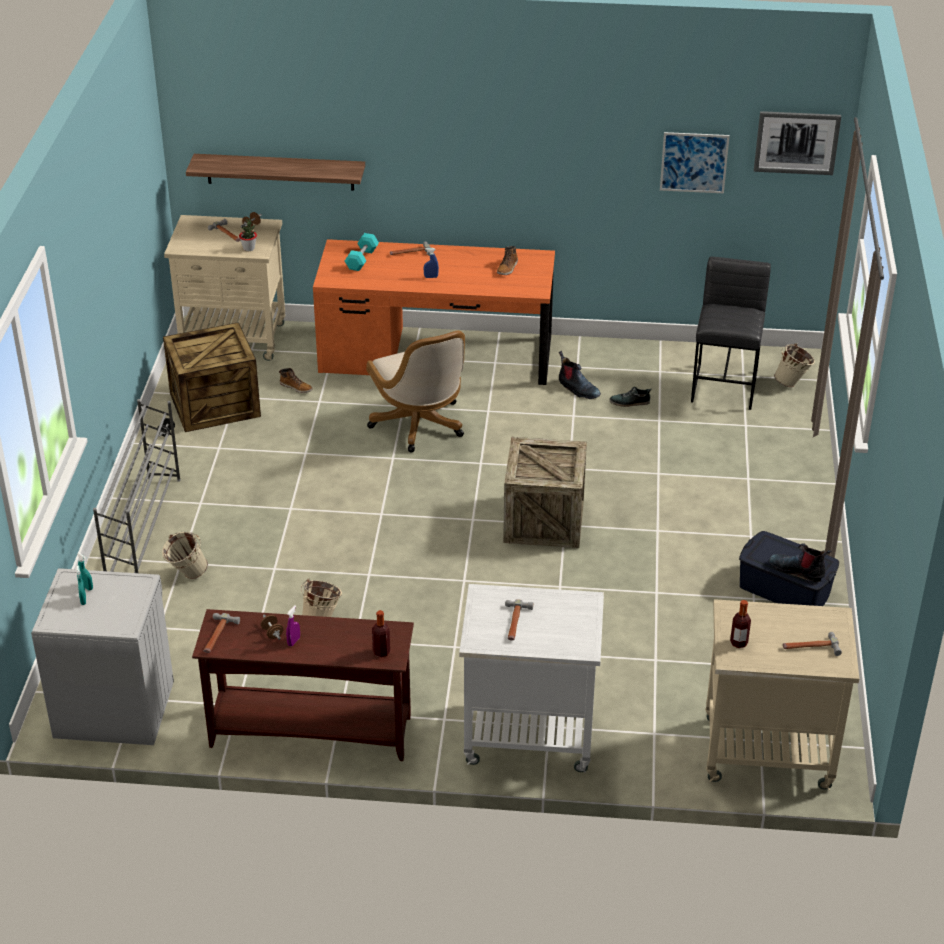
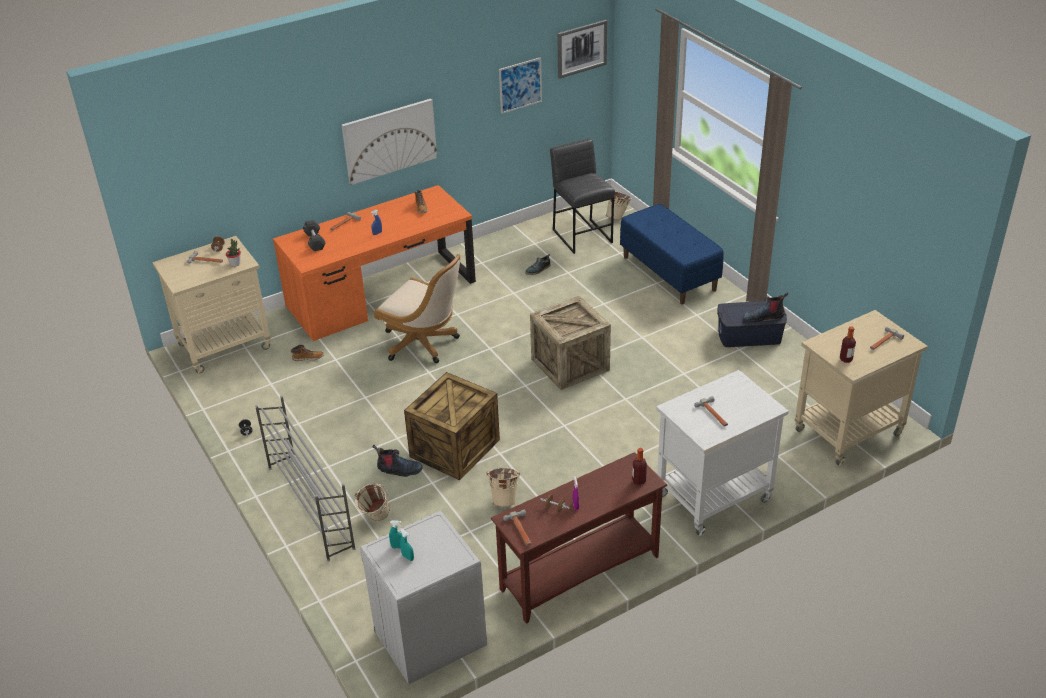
camera: 35 degrees left, 0 degrees up
(215, 404) = (260, 395): crate -> crate (454, 447)
(280, 172) = (227, 196): shelf -> none
(362, 259) = (315, 241): turquoise dumbbell -> black dumbbell
(496, 174) = (389, 140): none -> picture
(577, 389) = (497, 276): boot -> boot (399, 470)
(776, 475) = (669, 273): none -> blue bench

